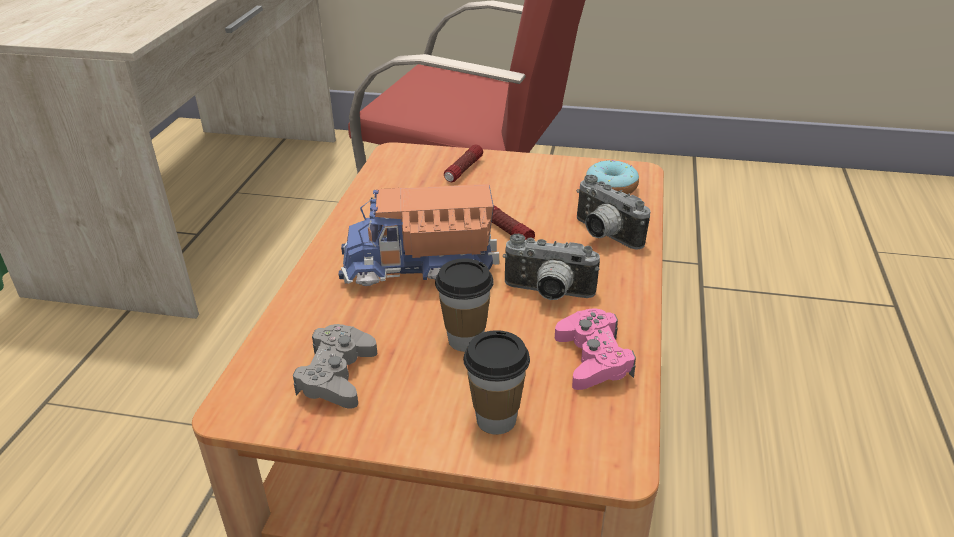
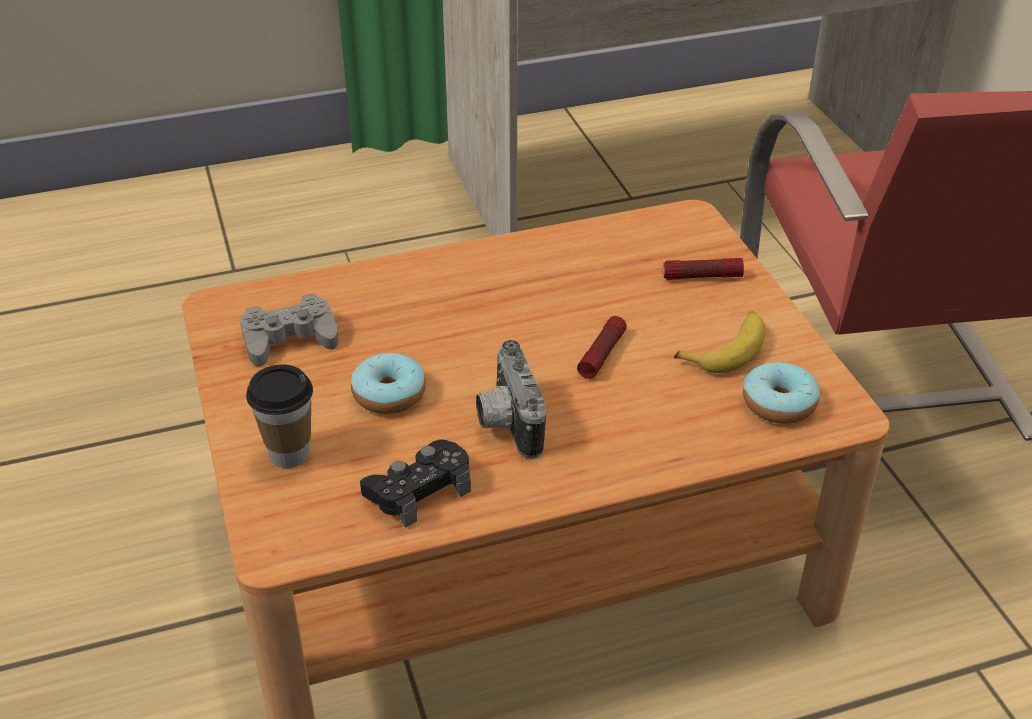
camera: 60 degrees right, 5 degrees up
(420, 266) = (486, 320): toy truck -> none
(465, 340) = (389, 394): cup -> donut
(544, 186) = (726, 349): none -> banana
(593, 358) = (419, 490): pink game controller -> black game controller
(603, 235) = (659, 429): camera -> none

